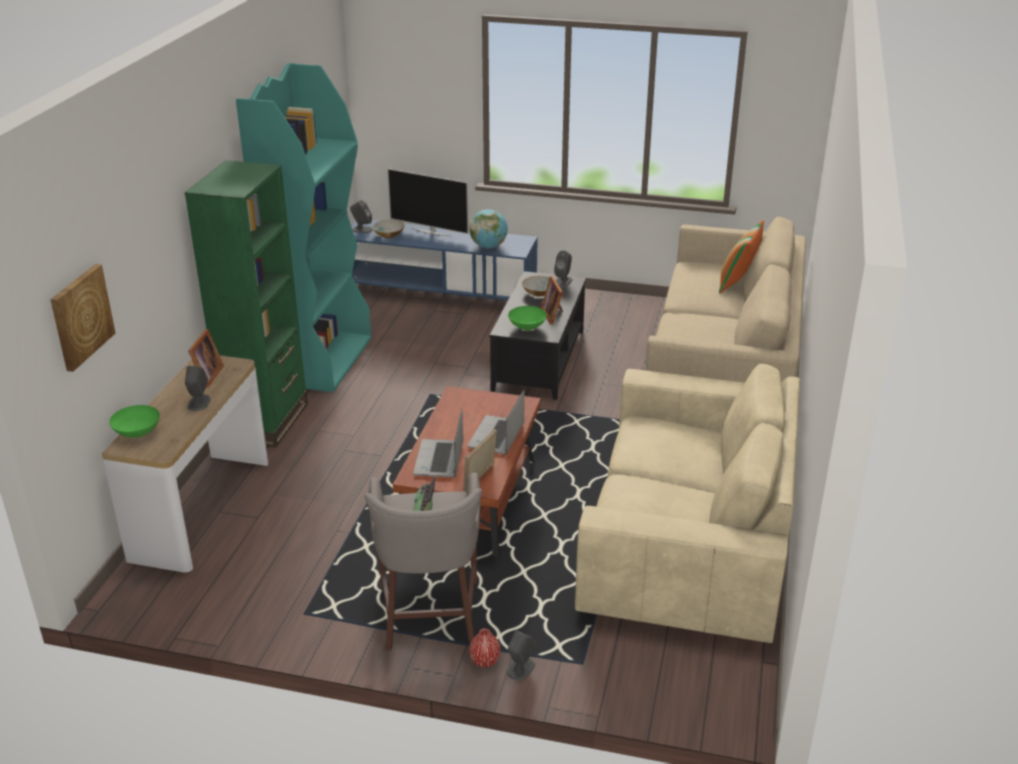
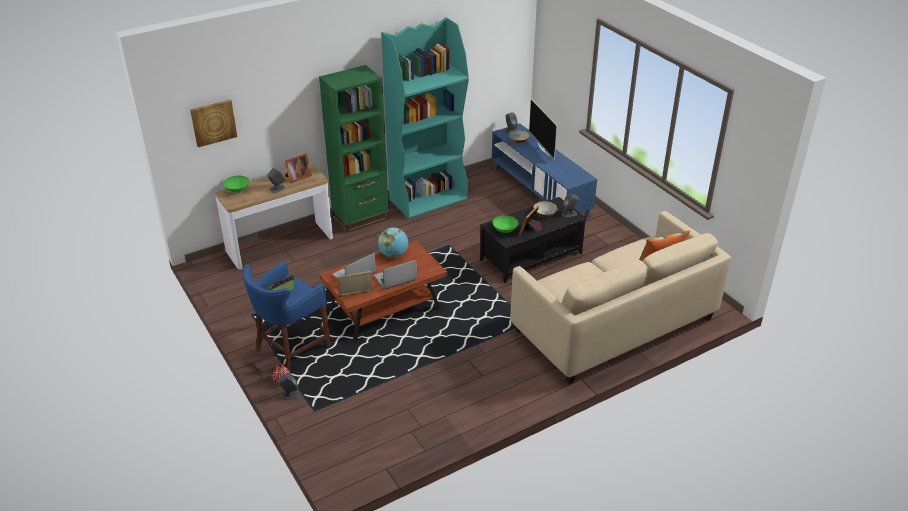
camera: 45 degrees right, 5 degrees up
(429, 617) = (290, 348): grey stool -> blue stool
(488, 246) = (559, 172): globe -> globe (394, 255)
(689, 539) = (450, 392): beige sofa -> none

